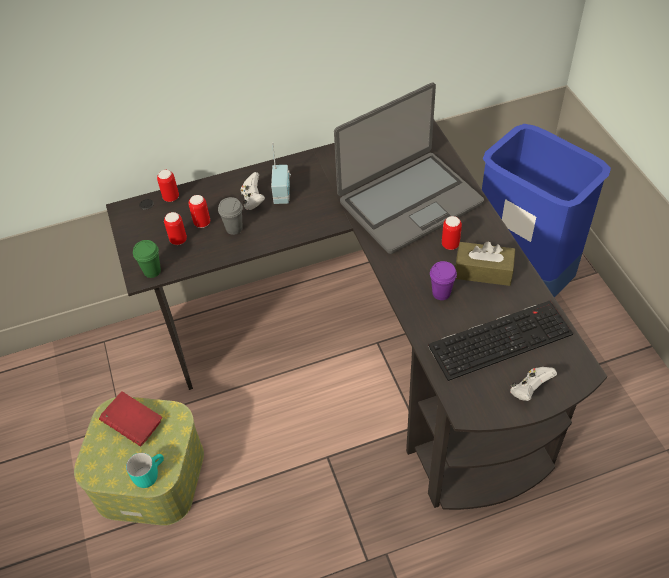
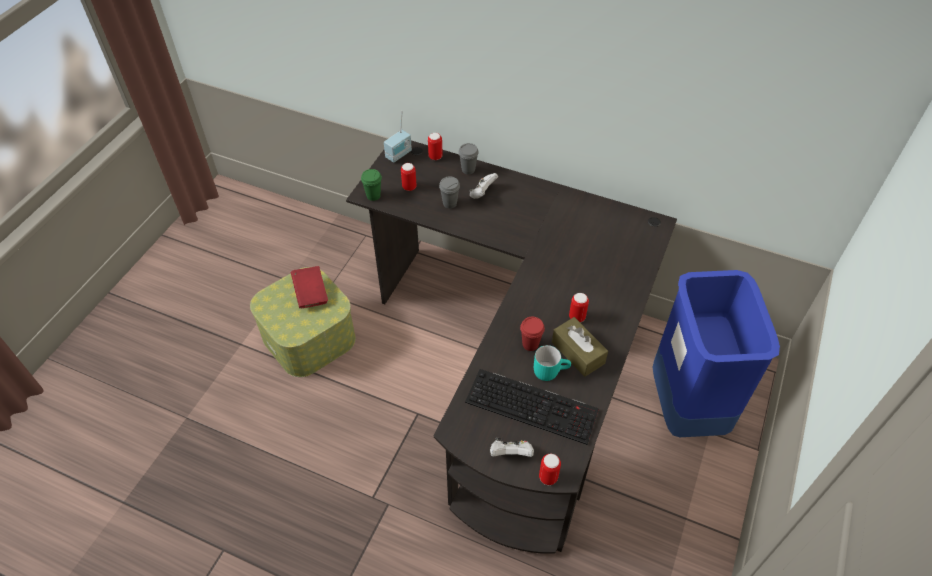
camera: 40 degrees right, 0 degrees up
(148, 473) = (289, 328): turquoise mug -> turquoise mug (549, 370)
(202, 223) = (435, 186): can -> can (548, 477)
(216, 189) = (468, 170): none -> grey cup
(283, 194) = (506, 202): radio -> radio (399, 155)
(409, 202) = (584, 267): laptop -> none
(441, 293) = (530, 344): purple cup -> red cup

